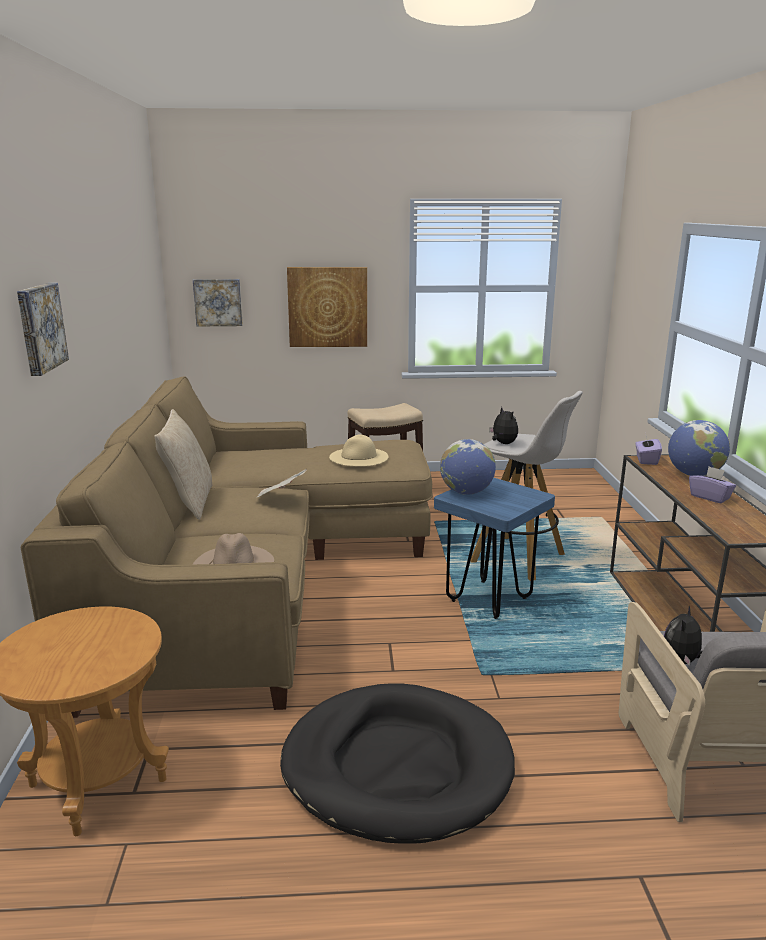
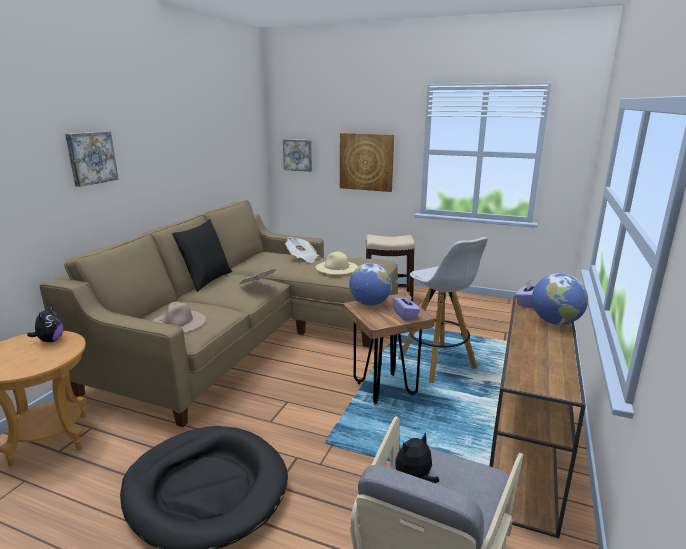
camera: 25 degrees right, 0 degrees up
(189, 503) = (206, 280): beige pillow -> black pillow
(296, 452) = (302, 258): none -> newspaper
(489, 600) = (384, 389): blue stool -> brown stool
(503, 443) = (428, 272): plush toy -> plush toy (50, 340)
(710, 497) = (543, 343): purple tissue box -> purple tissue box (405, 315)

